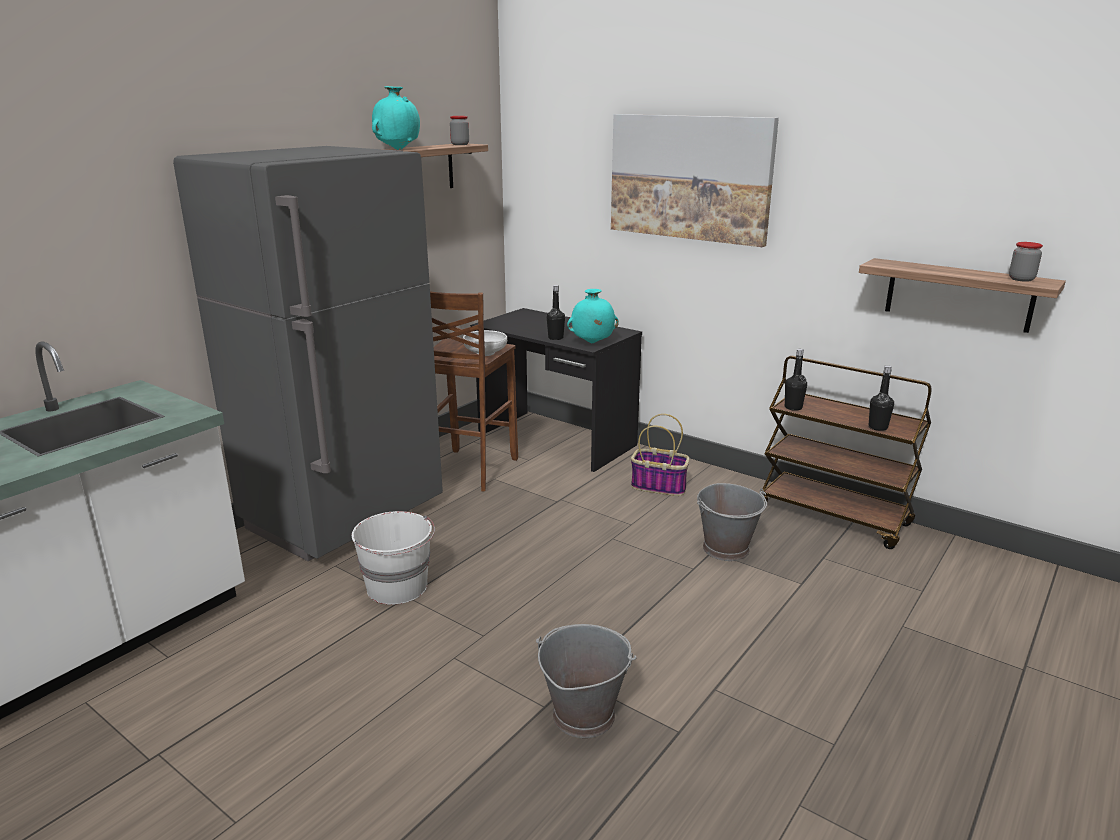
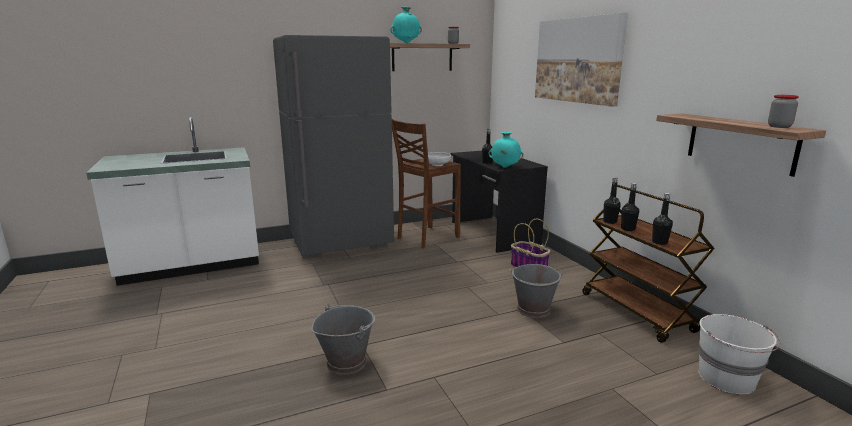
camera: 30 degrees right, 5 degrees down
(398, 587) = (328, 279): white bucket -> white bucket (727, 379)
(824, 414) = (628, 229): none -> black bottle

